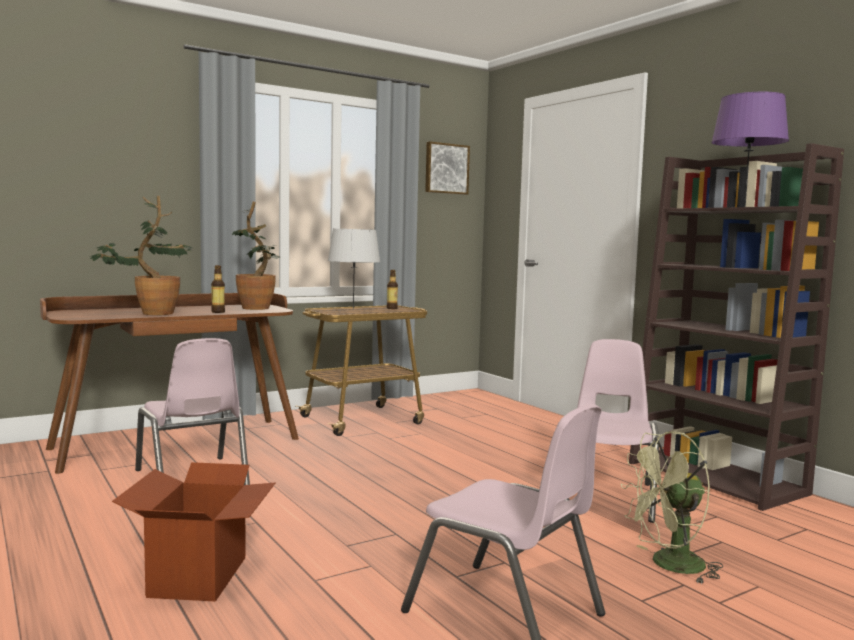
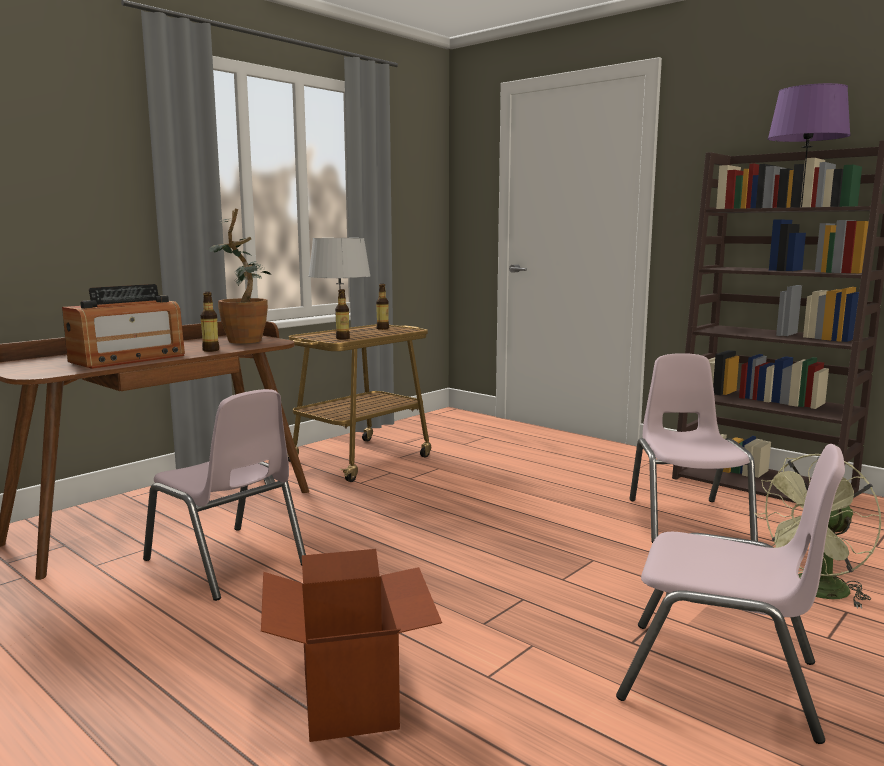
camera: 15 degrees left, 5 degrees up
(149, 313) = (128, 359): potted plant -> radio
(344, 313) = (343, 338): none -> bottle
(446, 168) = (412, 163): picture -> none

